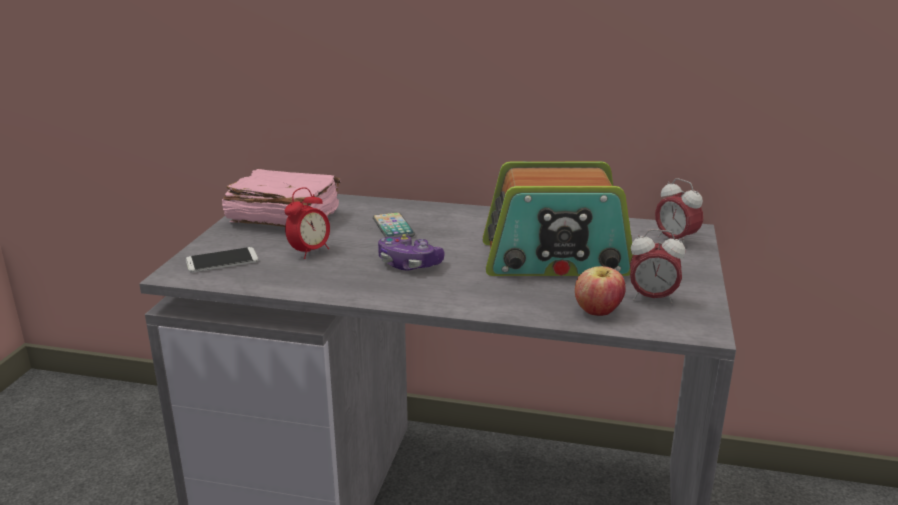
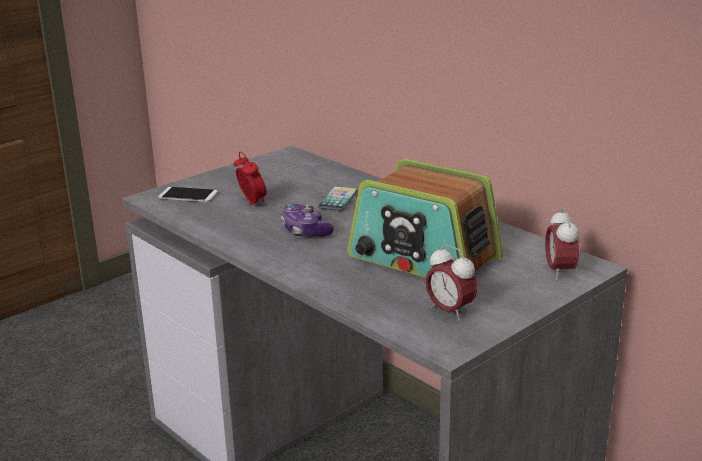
camera: 35 degrees right, 0 degrees up
(283, 217) = (272, 173): pink book -> none
(310, 252) = (252, 204): alarm clock -> alarm clock turned 105 degrees counterclockwise
(598, 312) = (387, 308): apple -> none

